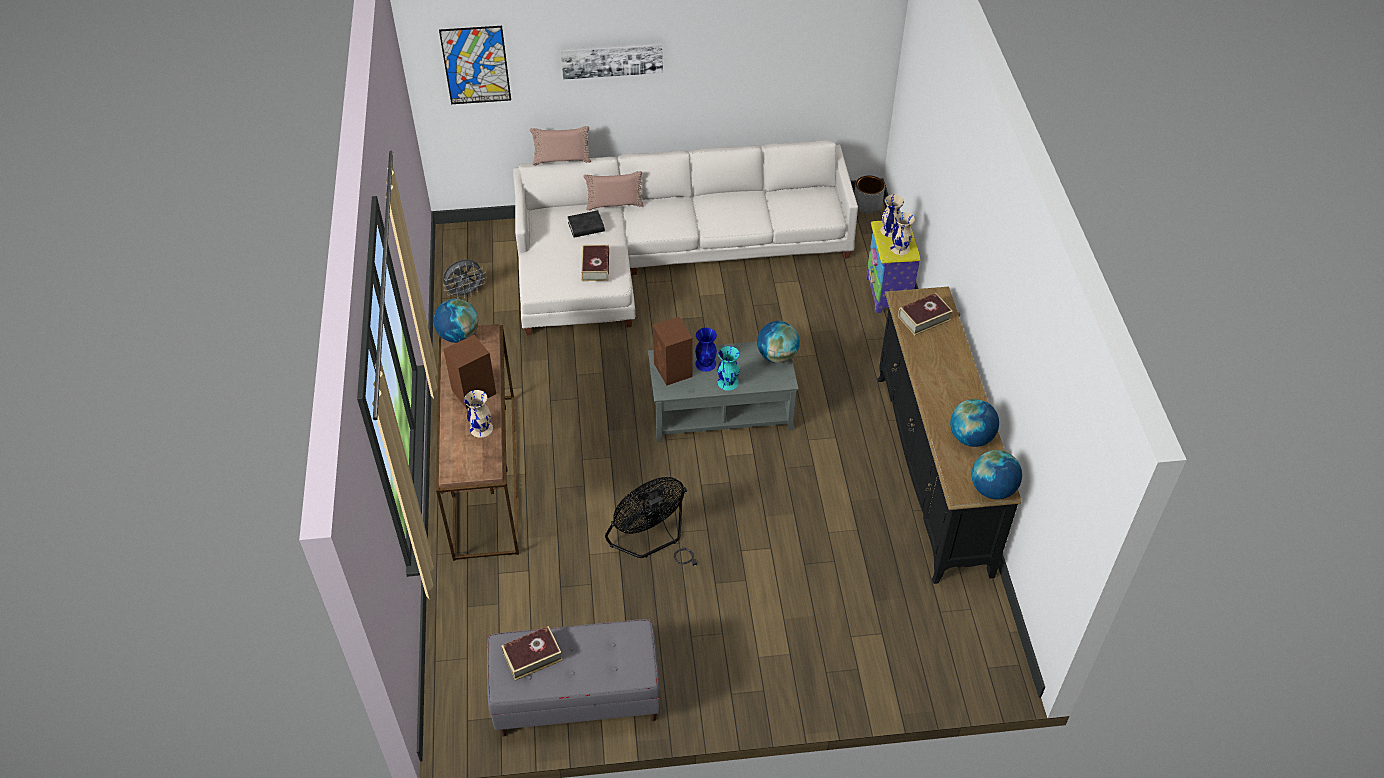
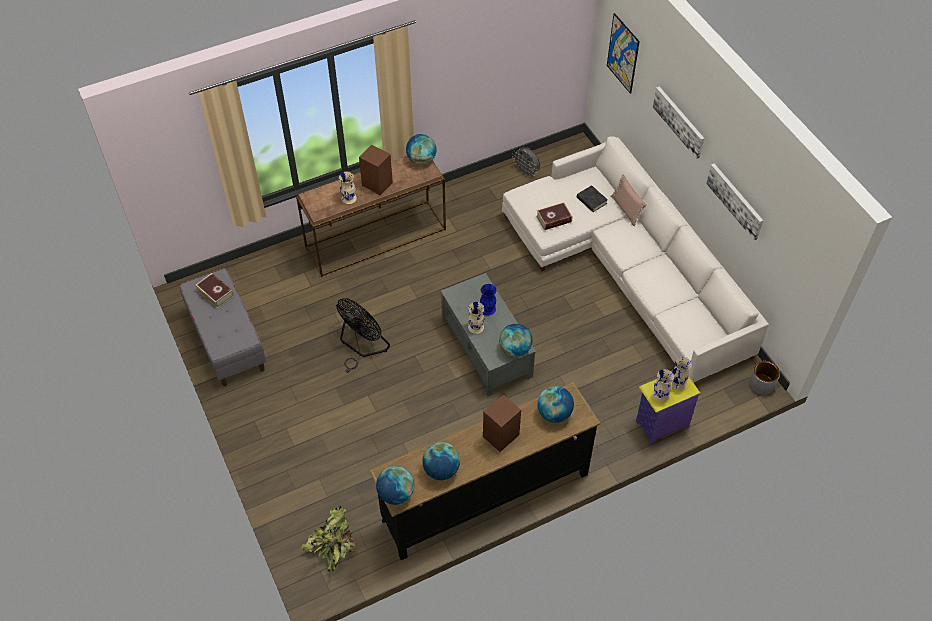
camera: 70 degrees right, 5 degrees up
(562, 160) = (630, 156): beige pillow -> none
(673, 371) = (472, 292): brown speaker -> brown speaker (500, 436)
(728, 382) = (476, 327): turquoise vase -> beige vase
(737, 66) = (735, 200): none -> picture
(924, 318) = (554, 413): book -> globe
(958, 645) = (333, 547): none -> potted plant

